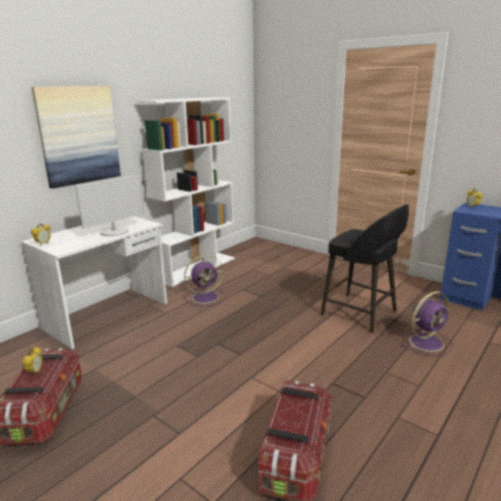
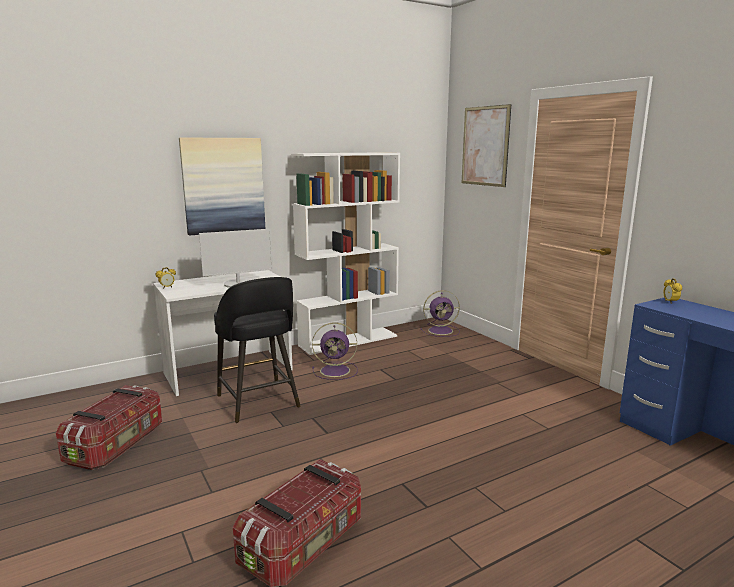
camera: 20 degrees right, 5 degrees down
(35, 372) = (112, 403): alarm clock -> none
(294, 90) = (485, 146): none -> picture
(361, 313) = (498, 418): black stool -> black stool (259, 402)
(427, 342) = (557, 466): purple fan -> purple fan (441, 330)

